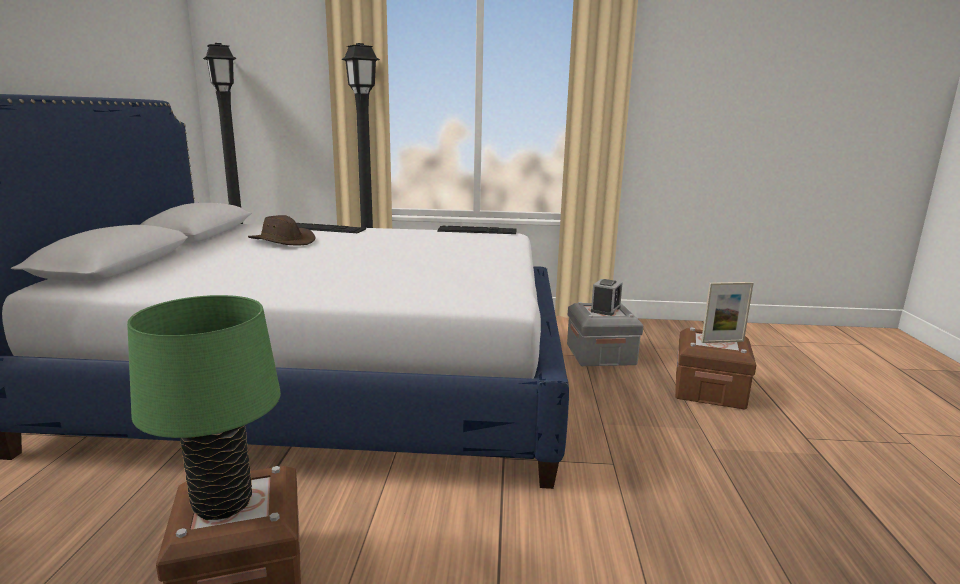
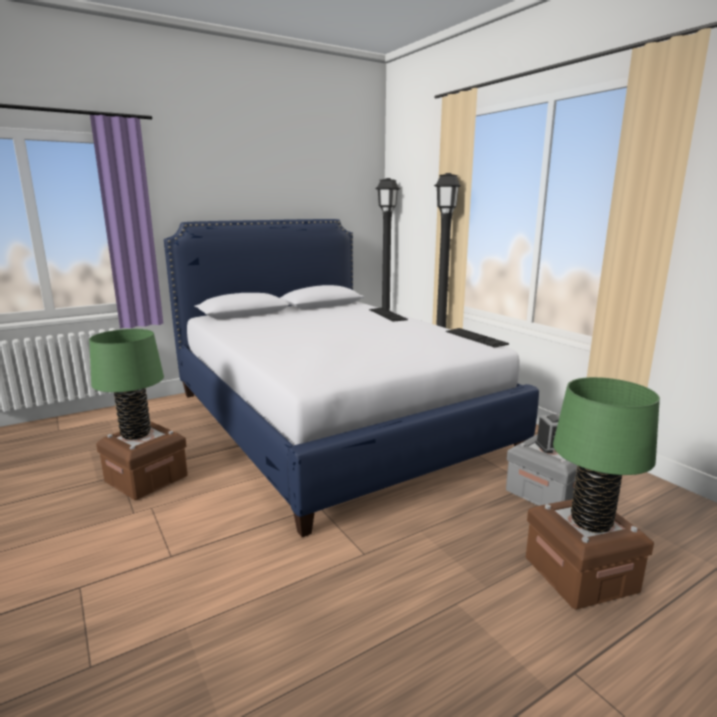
camera: 55 degrees right, 0 degrees up
(283, 241) = (340, 317): brown hat -> none
(722, 341) = (591, 522): picture frame -> green table lamp

